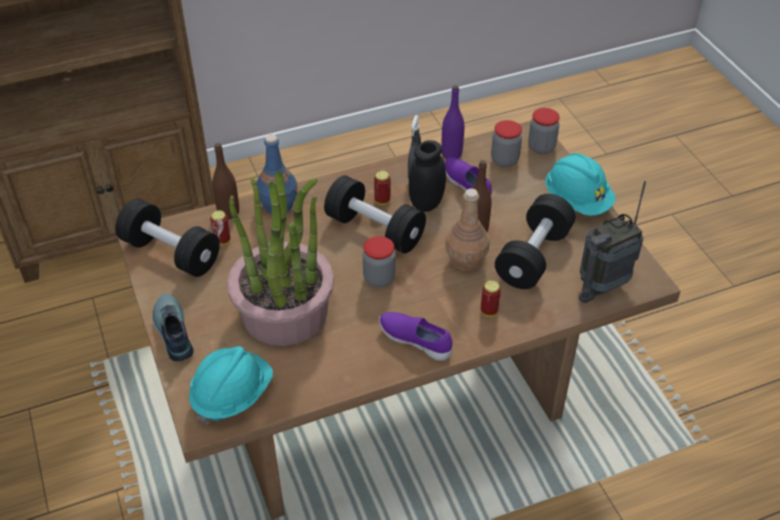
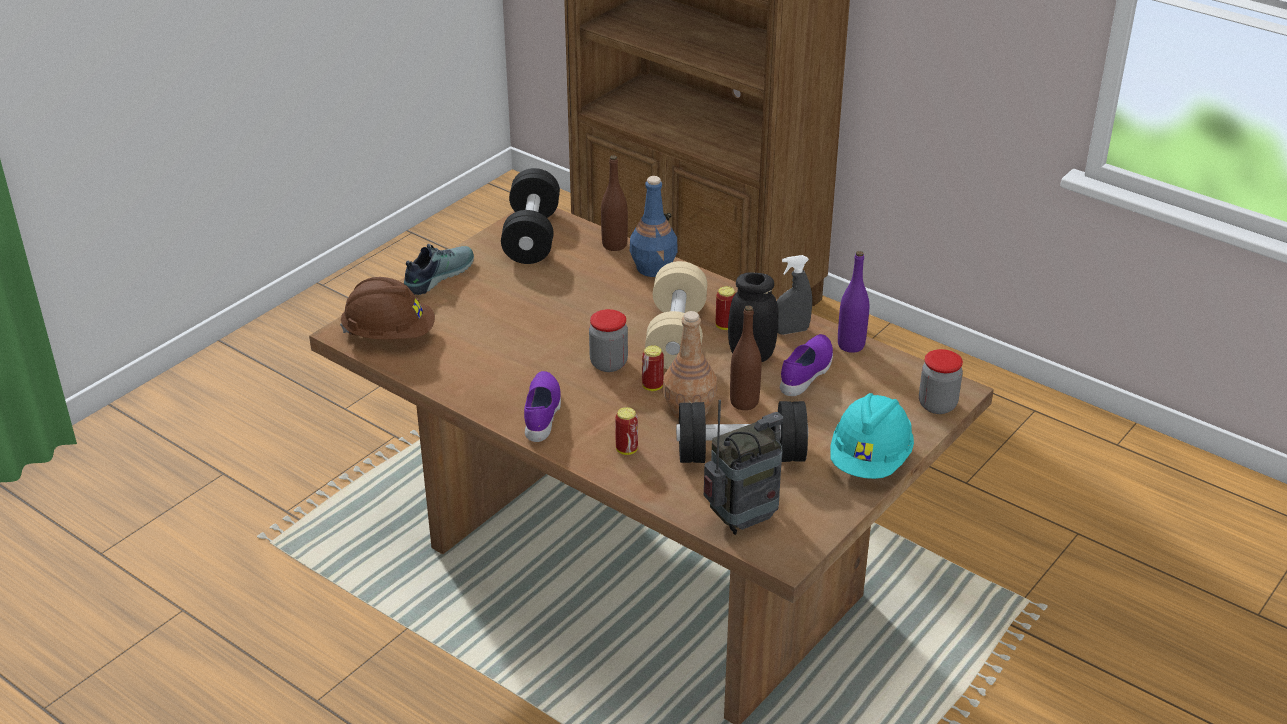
camera: 60 degrees right, 10 degrees down
(222, 241) = (573, 256): can -> can (652, 387)
(232, 395) = (389, 335): turquoise hard hat -> brown hard hat
(285, 313) = (512, 325): potted plant -> none
(374, 230) = (676, 336): black dumbbell -> beige dumbbell
(504, 160) = (882, 385): jar -> none
(602, 285) = (743, 520): radio -> radio turned 120 degrees clockwise

